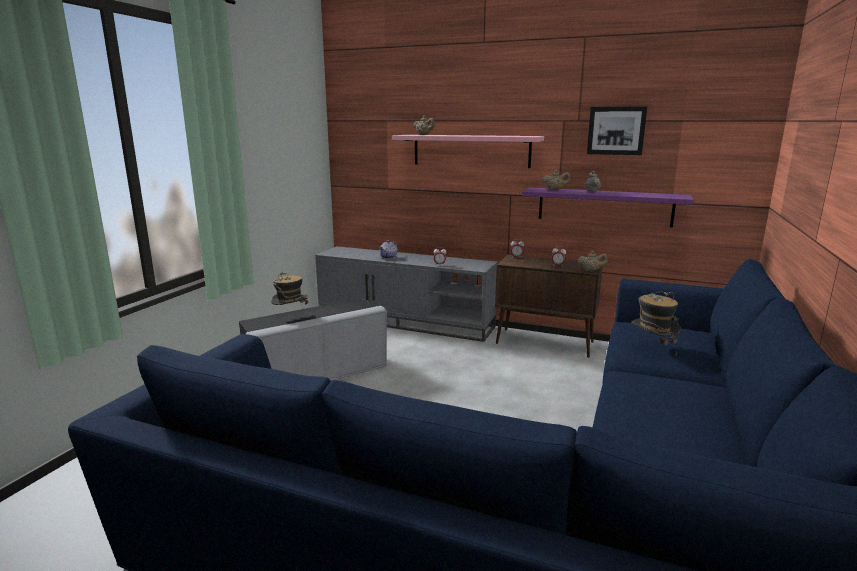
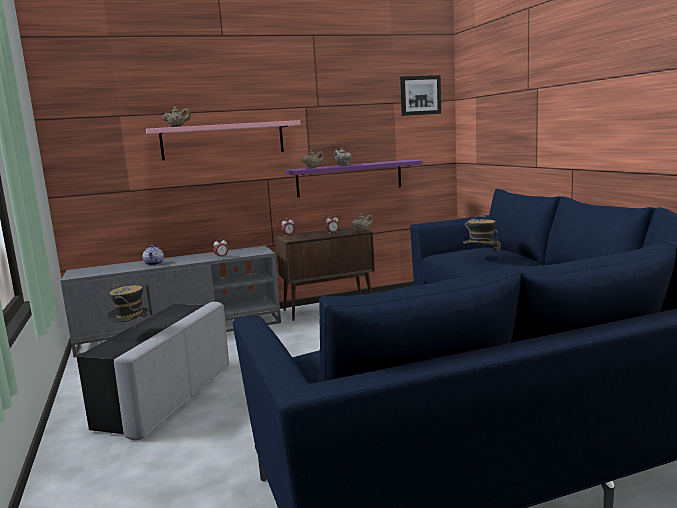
camera: 40 degrees left, 5 degrees down
(616, 130) = (349, 113): picture -> picture (420, 95)

